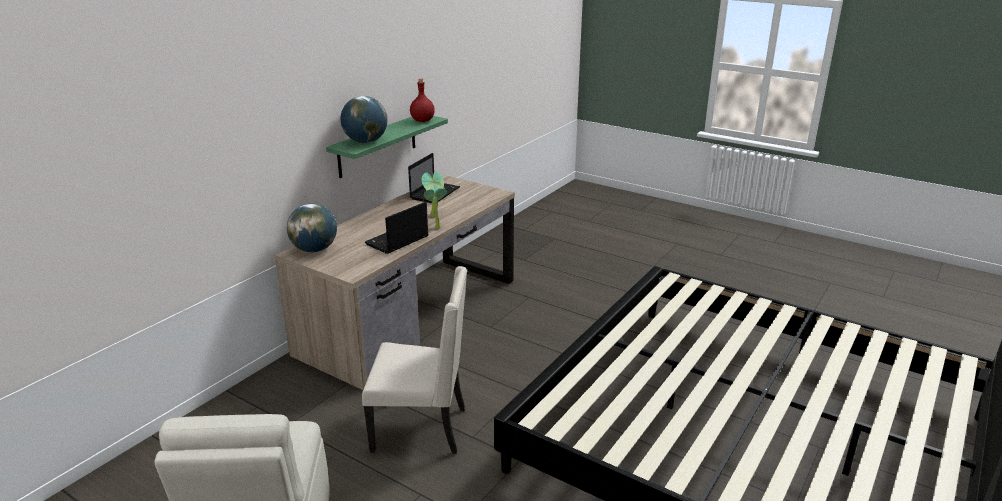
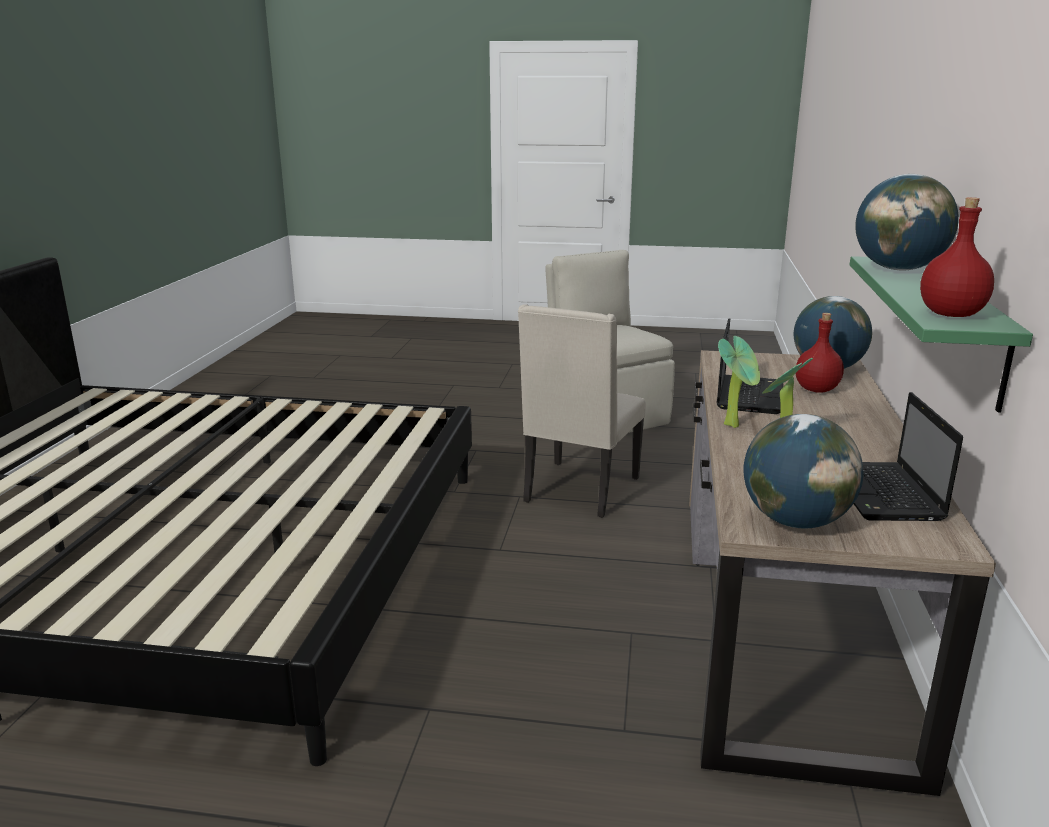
camera: 155 degrees right, 5 degrees down
(355, 237) = (817, 389): none -> red bottle
(422, 428) = (579, 490): beige chair -> beige chair turned 45 degrees counterclockwise
(481, 192) = (794, 521): none -> globe

